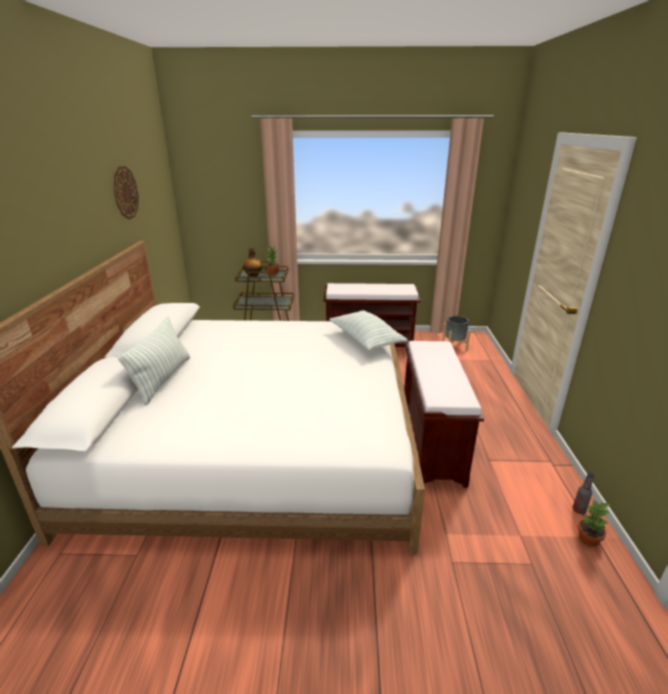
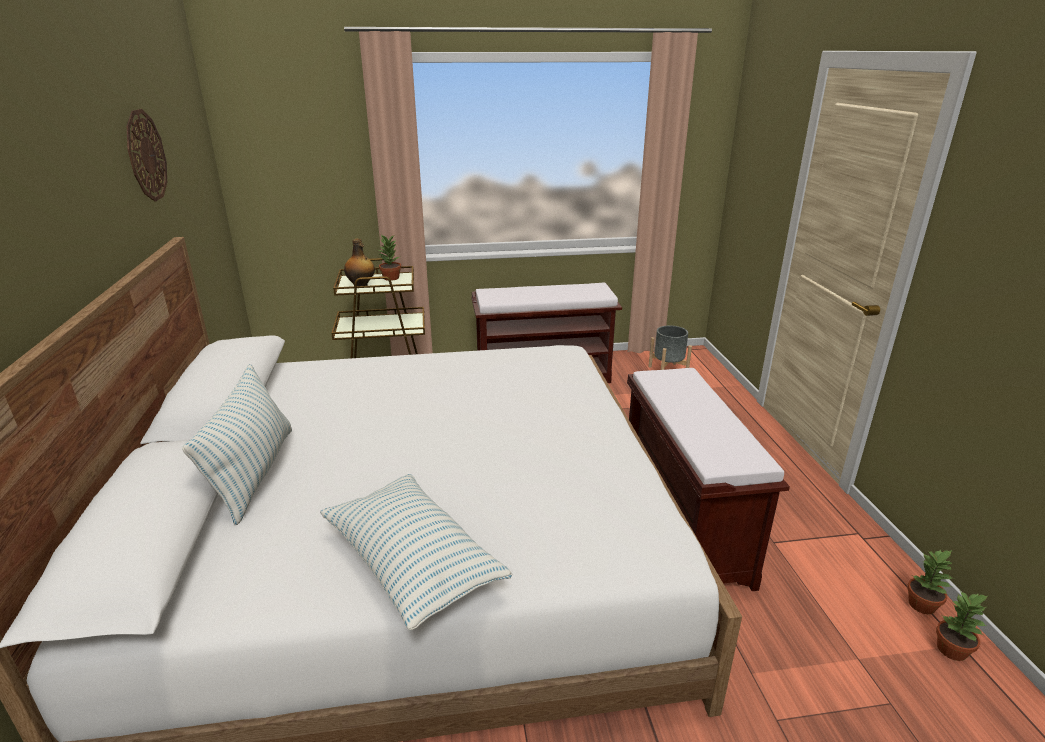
camera: 10 degrees left, 0 degrees up
(366, 340) = (567, 375): pillow -> pillow (412, 563)
(578, 510) = (922, 605): bottle -> potted plant

